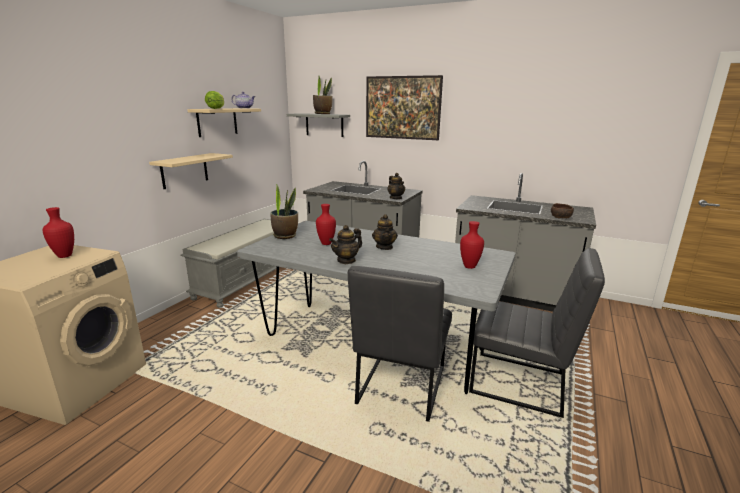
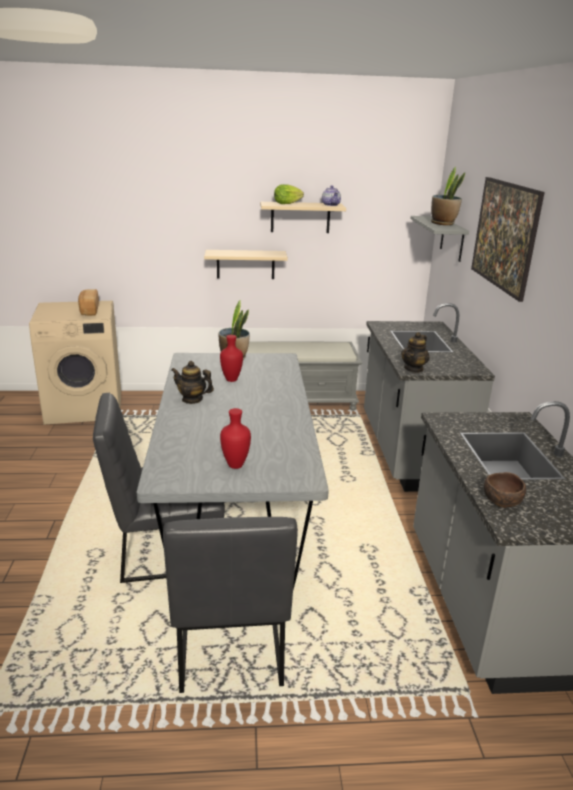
camera: 60 degrees right, 5 degrees up
(65, 256) = (89, 310): red vase -> bread
(384, 247) = (252, 408): teapot -> none

